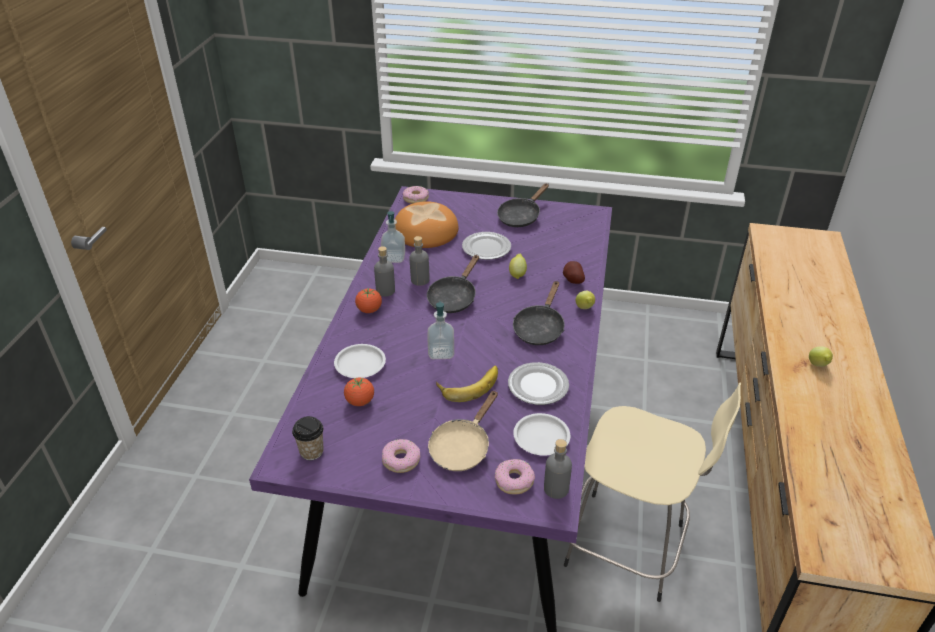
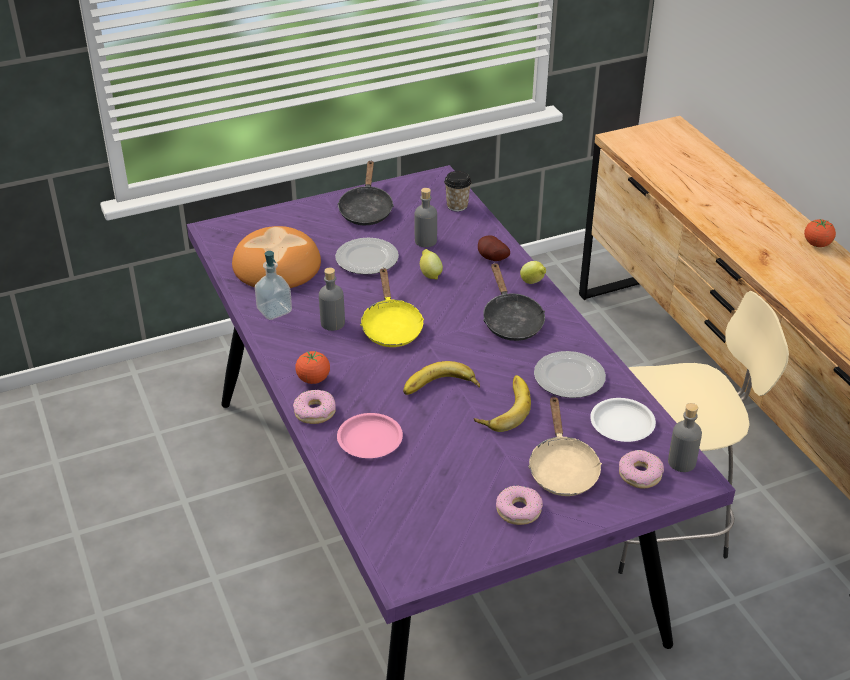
camera: 35 degrees left, 0 degrees up
(311, 451) = (421, 549): cup -> cup (457, 206)
(359, 364) = (369, 440): white plate -> pink plate
(360, 401) = (413, 476): tomato -> tomato (817, 244)
(385, 291) = (307, 351): grey bottle -> grey bottle (425, 241)
(415, 198) = (222, 233): donut -> donut (315, 412)
(441, 352) = (441, 389): soap dispenser -> banana
(454, 297) = (391, 327): black frying pan -> yellow frying pan
(818, 365) = (777, 251): lemon -> none

